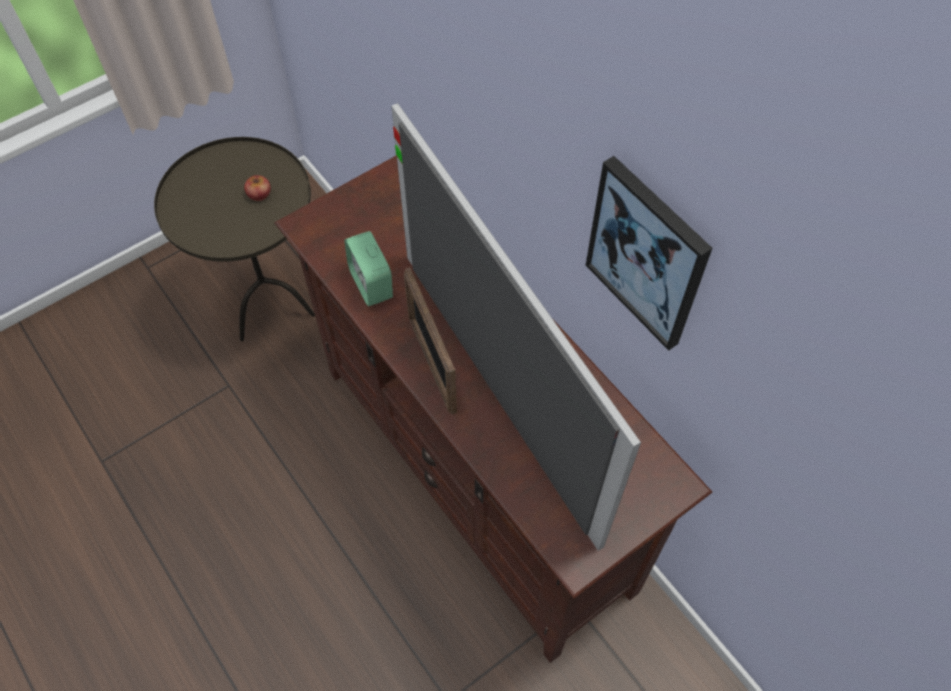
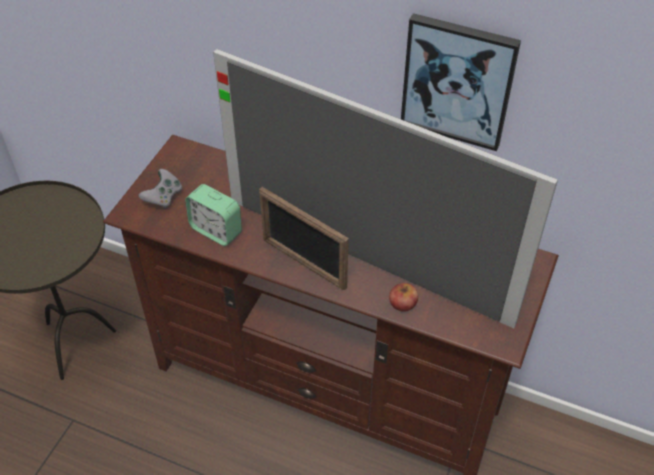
camera: 30 degrees left, 10 degrees down
(259, 194) = (53, 223): apple -> apple (403, 303)
(345, 222) = (163, 197): none -> grey game controller

